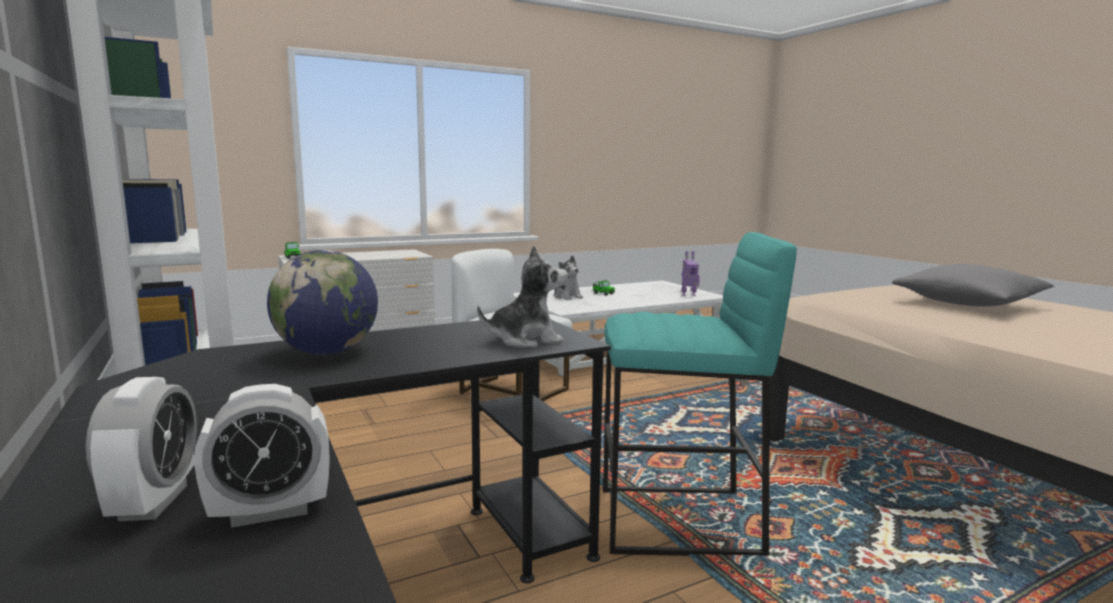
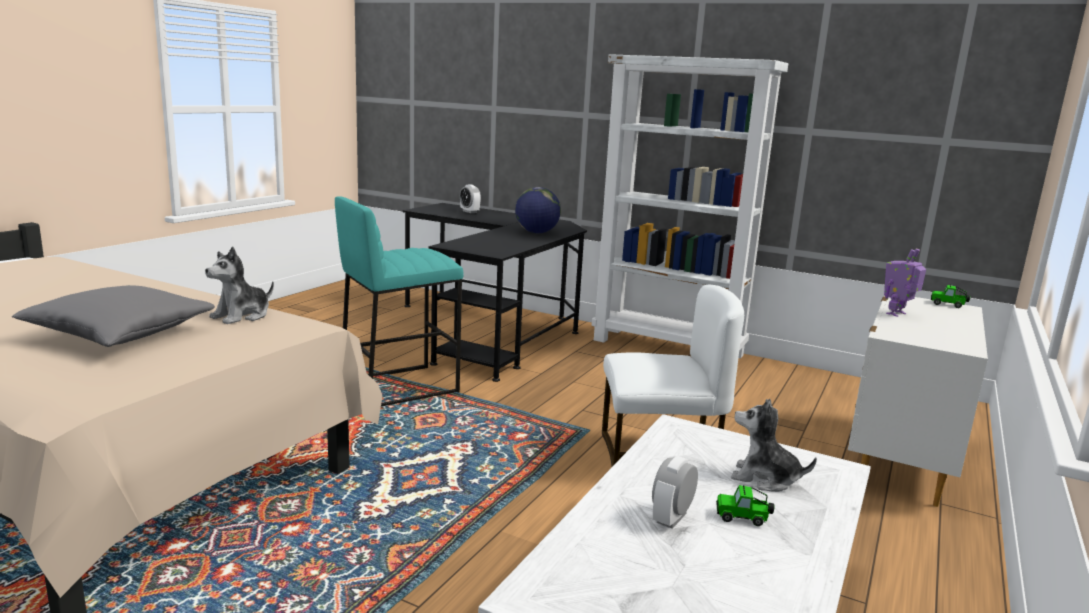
camera: 145 degrees right, 5 degrees up
(270, 512) = (444, 212): alarm clock -> alarm clock (671, 518)
(525, 340) = (472, 244): plush toy -> plush toy (242, 316)
(688, 295) = (581, 577): toy robot -> toy robot (897, 314)

